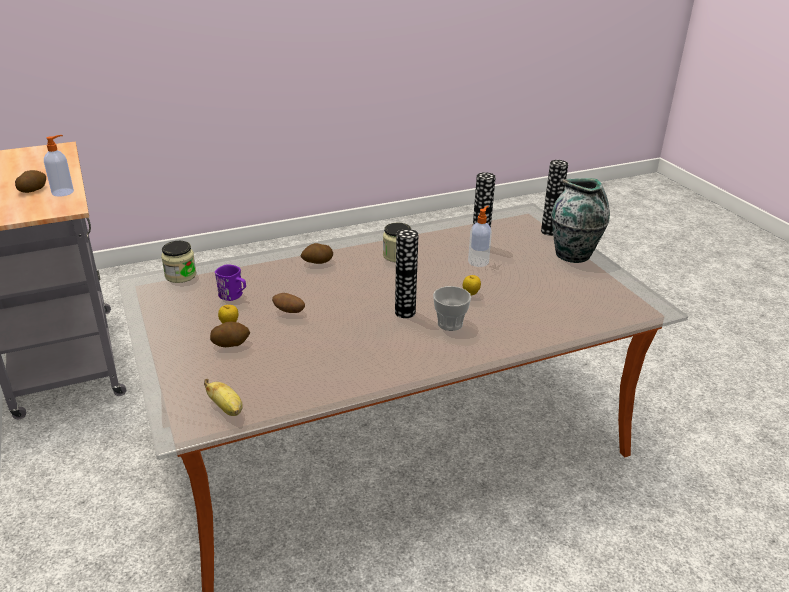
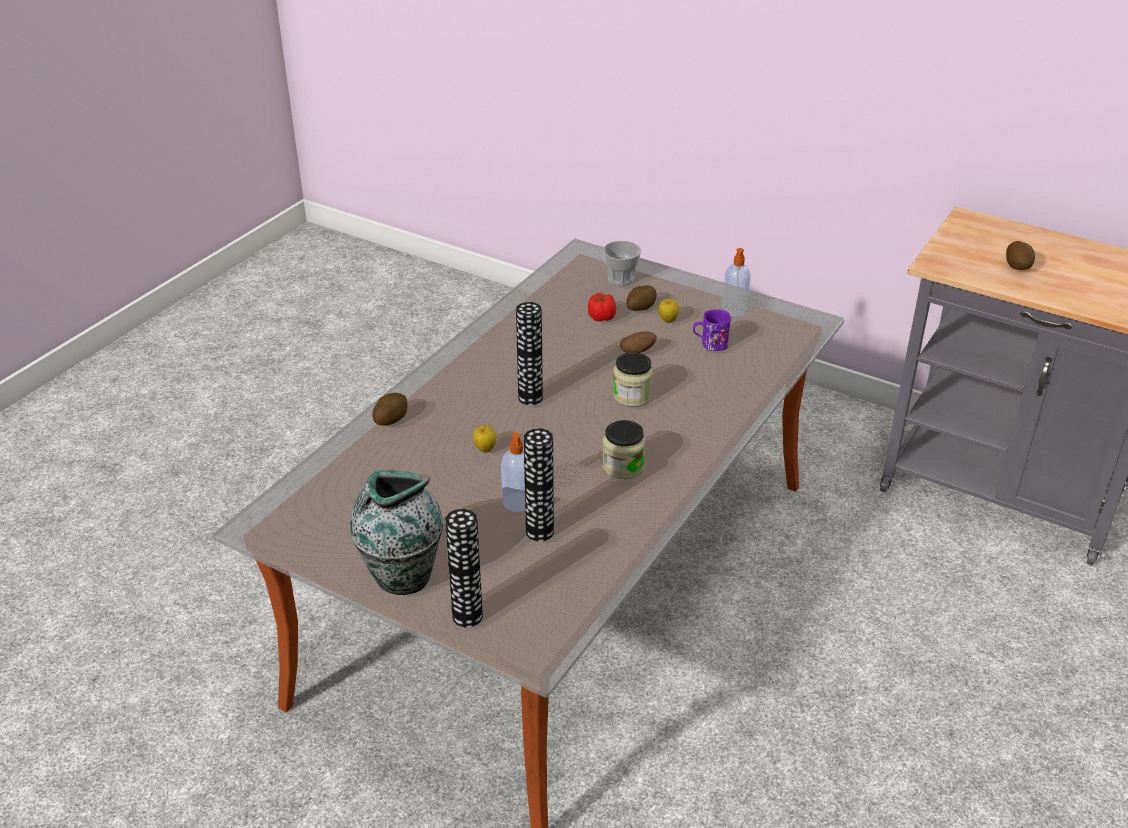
camera: 145 degrees right, 5 degrees up
(63, 192) = (986, 276): soap dispenser -> soap dispenser (734, 311)
(180, 275) = (794, 341): jar -> jar (632, 396)
(227, 408) = (570, 271): banana -> none
(271, 350) = (601, 317): none -> tomato
(317, 262) = (695, 415): potato -> potato (391, 418)
(450, 323) = (474, 405): cup -> cup (620, 279)

